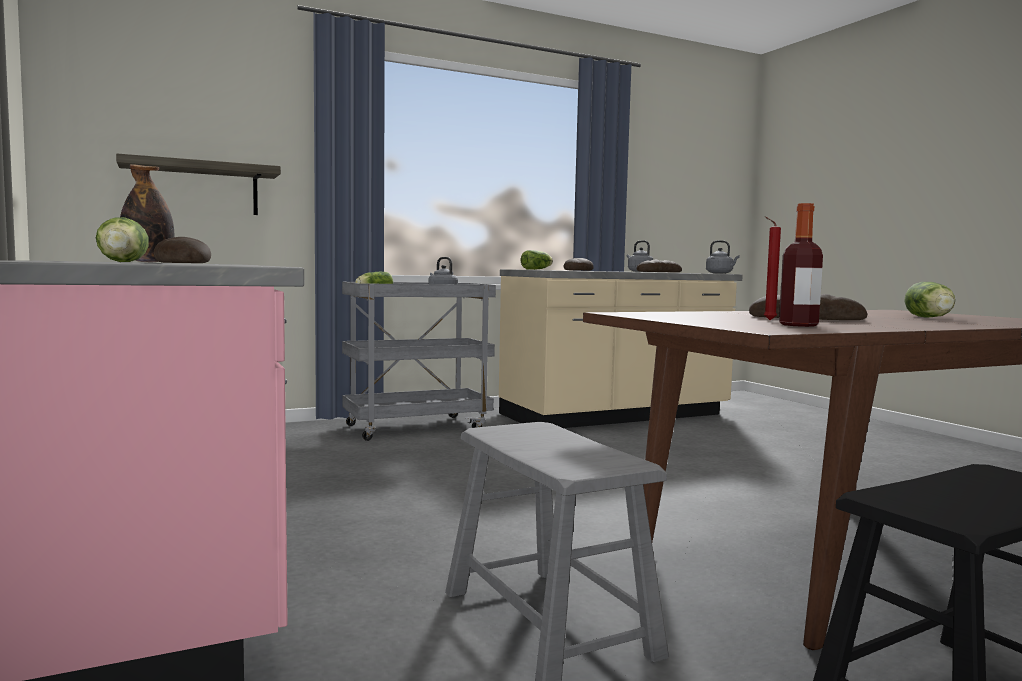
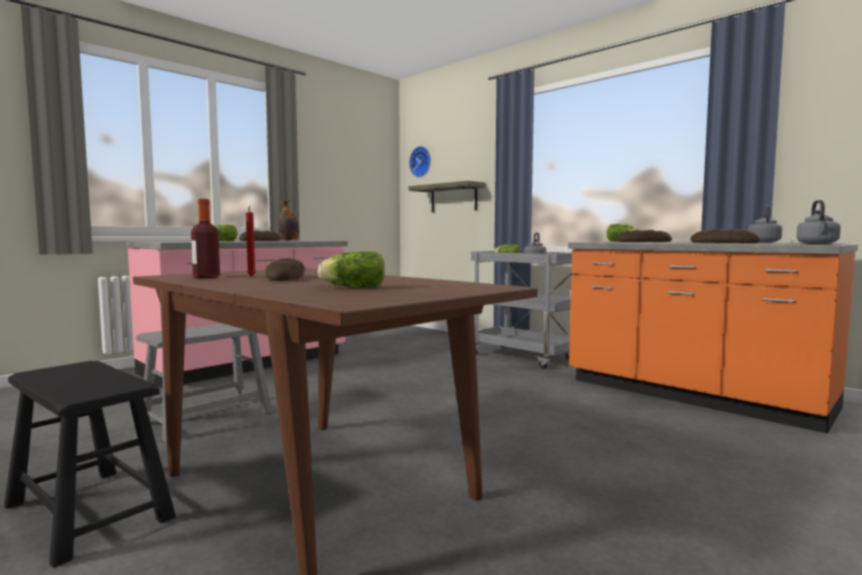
camera: 70 degrees right, 0 degrees up
(104, 106) = (421, 162): none -> wall clock
(615, 415) = (693, 395): beige counter -> orange counter

